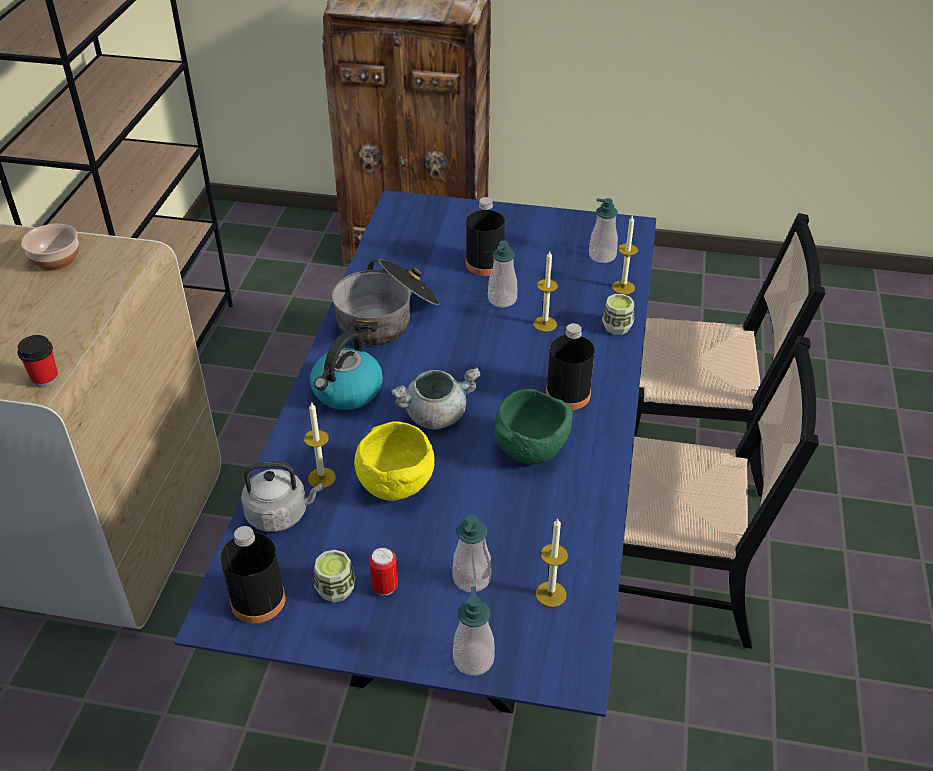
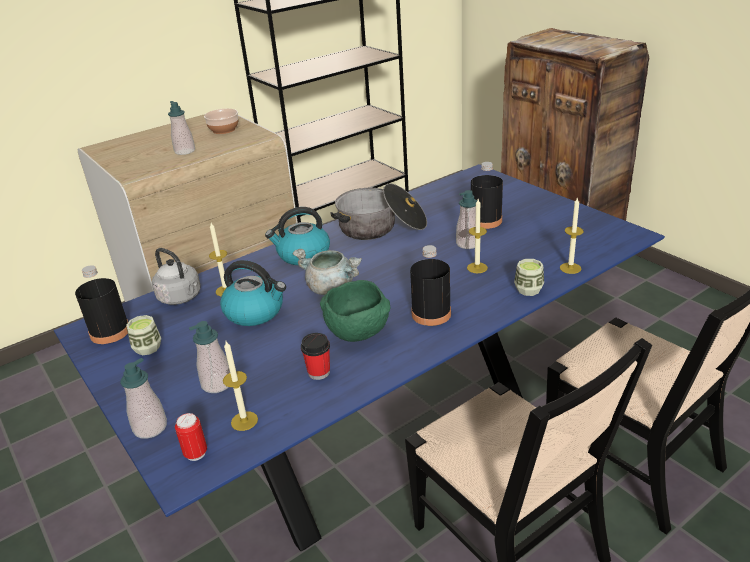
camera: 45 degrees right, 10 degrees down
(45, 379) = (138, 174): cup -> cup (319, 372)
(385, 587) = (170, 361): can -> can (196, 453)
(394, 484) = (255, 312): yellow bowl -> kettle
(602, 256) = (581, 244): soap dispenser -> soap dispenser (185, 151)

